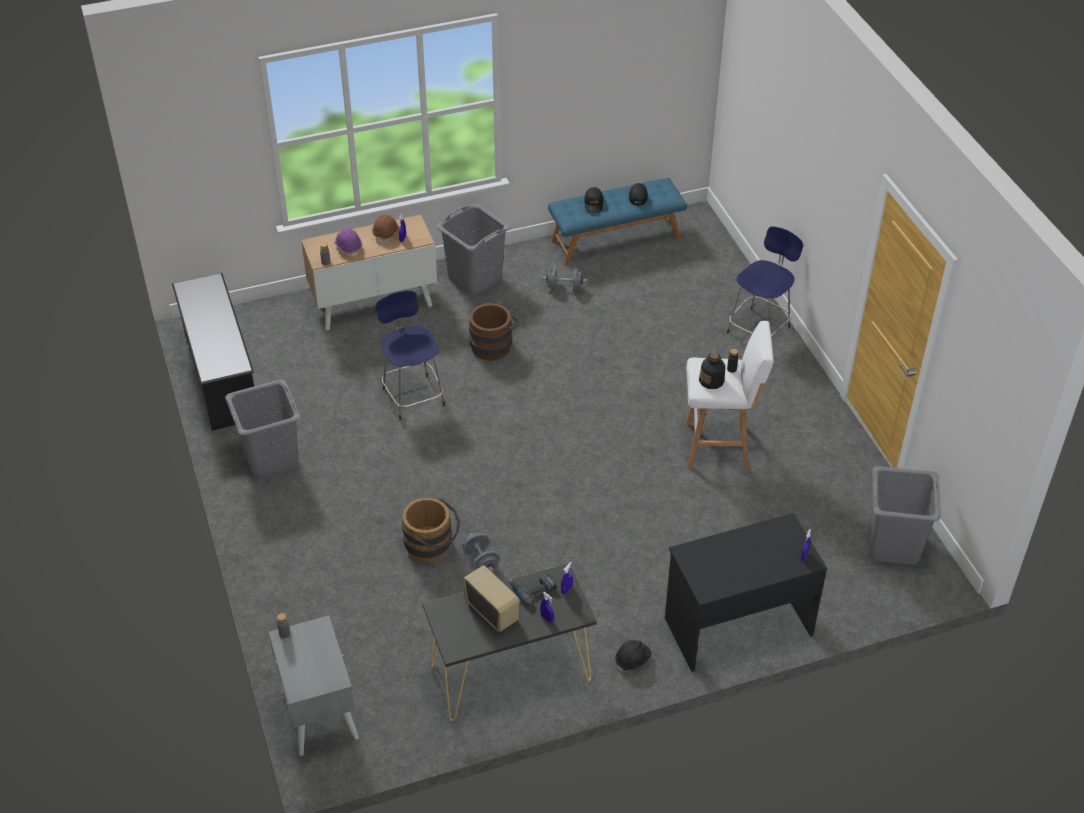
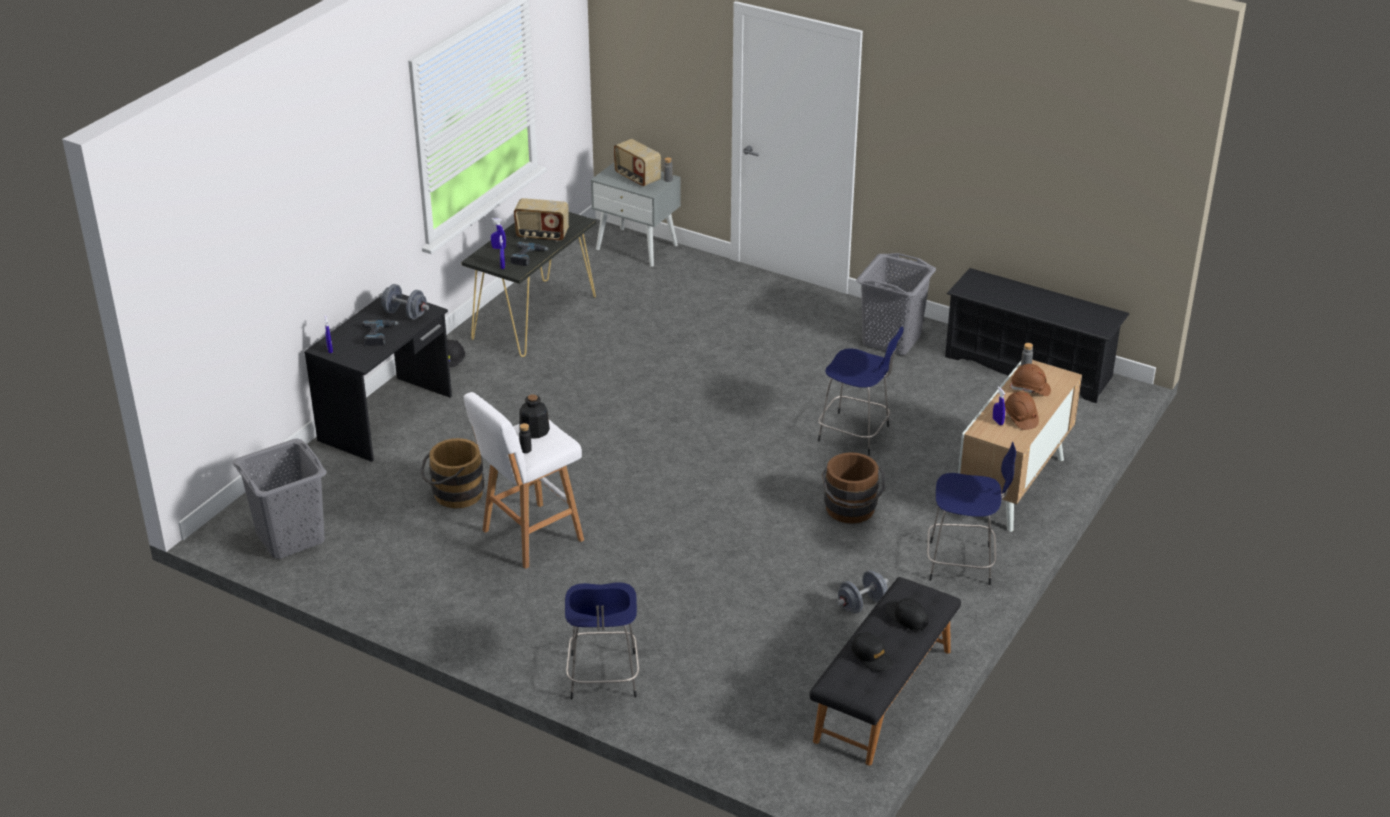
camera: 140 degrees right, 10 degrees down
(308, 657) = (637, 178): none -> radio
(348, 247) = (1030, 389): purple hard hat -> brown hard hat
(432, 546) = (686, 352): brown bucket -> brown bucket (453, 494)
(475, 278) = (963, 563): grey laundry basket -> blue stool
(481, 562) = (636, 361): grey dumbbell -> grey dumbbell (405, 314)
(615, 239) = (884, 695): blue bench -> black bench
(750, 548) = (380, 335): none -> power drill

